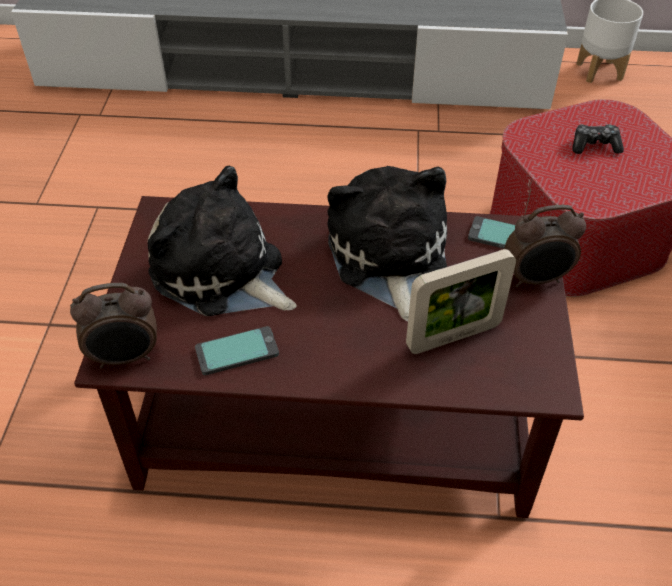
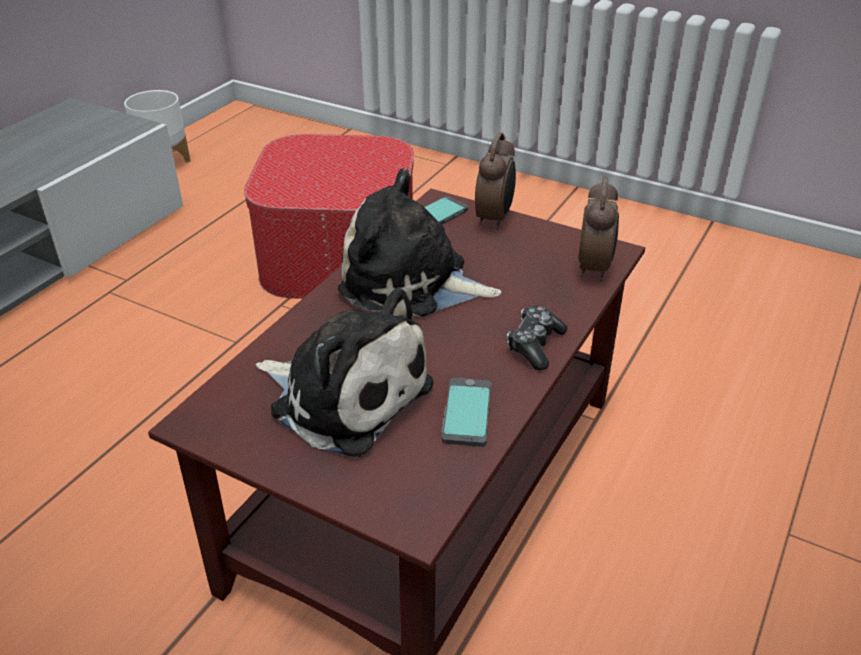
camera: 65 degrees left, 10 degrees down
(126, 357) = (420, 505): alarm clock -> alarm clock (594, 268)
(222, 274) = (345, 395): plush toy -> plush toy turned 120 degrees counterclockwise
(453, 336) = (531, 278): picture frame -> none
(594, 145) = (319, 167): game controller -> game controller (535, 345)

